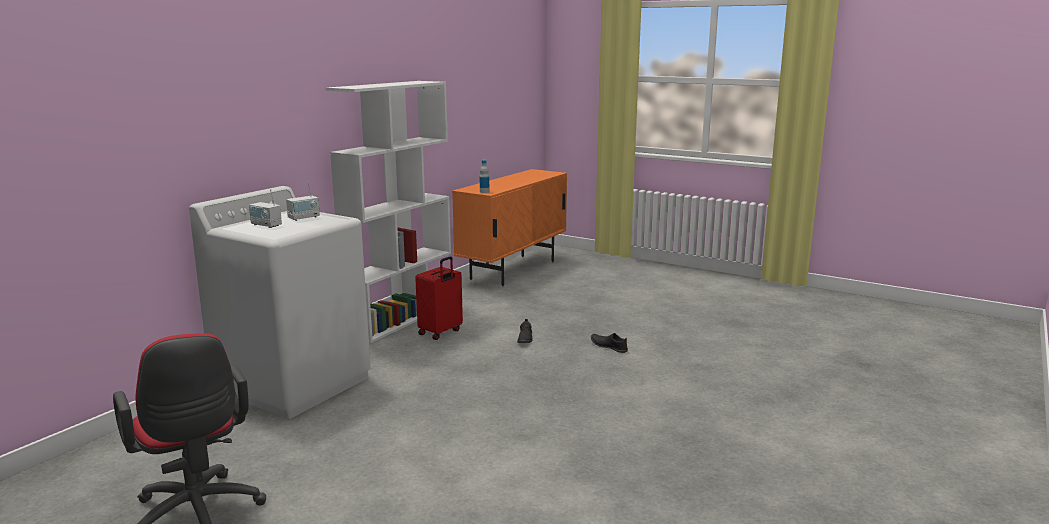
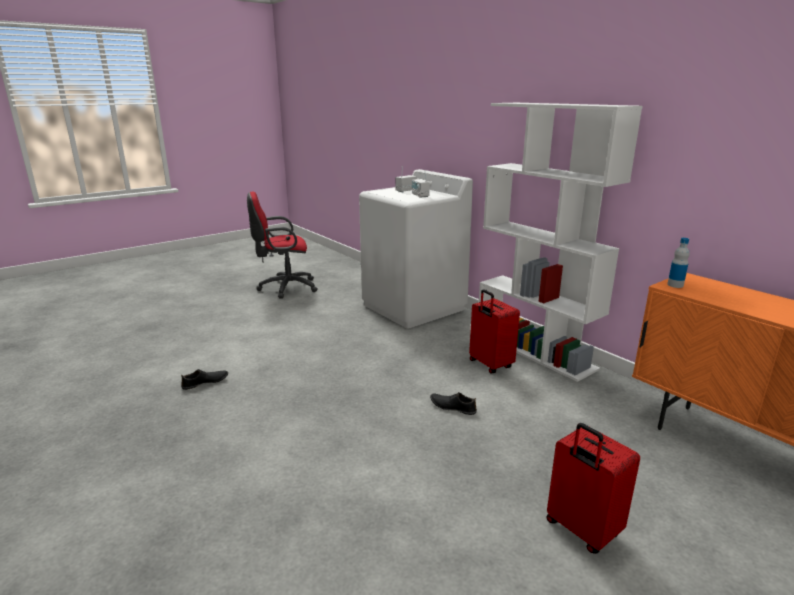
camera: 110 degrees right, 5 degrees up
(608, 346) = (400, 460): black shoe -> black shoe (205, 382)
(617, 301) = (581, 530): none -> red suitcase

